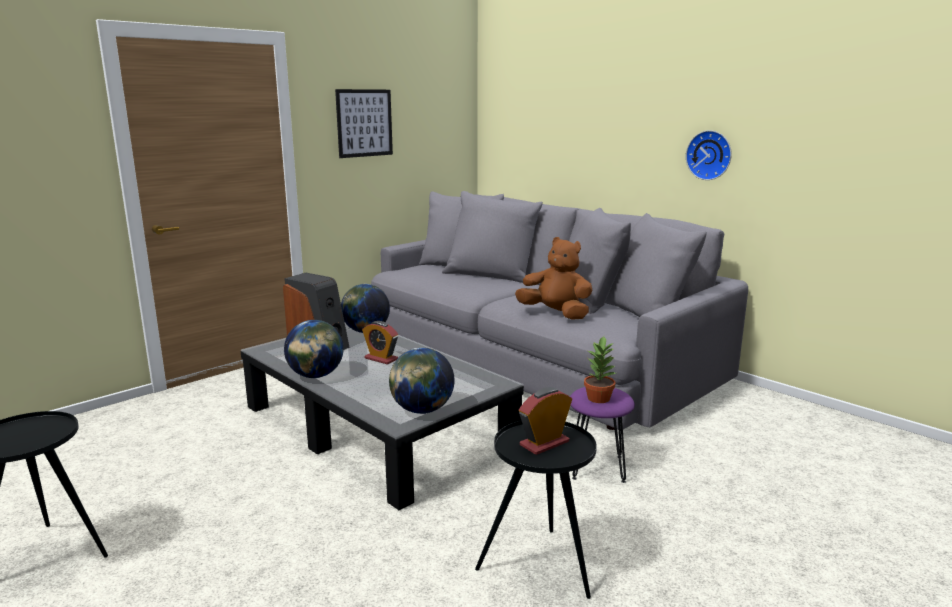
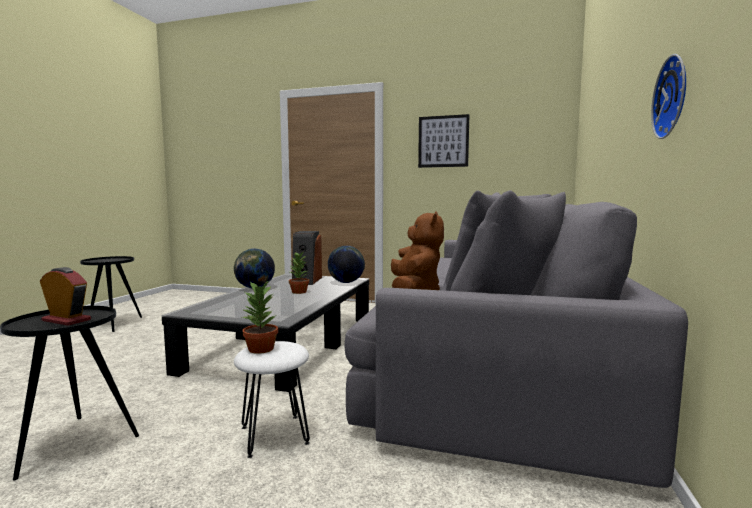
camera: 60 degrees right, 10 degrees down
(381, 359) = (299, 292): alarm clock -> potted plant
(422, 410) = (210, 312): globe -> none
(598, 467) = (274, 435): purple stool -> white stool

